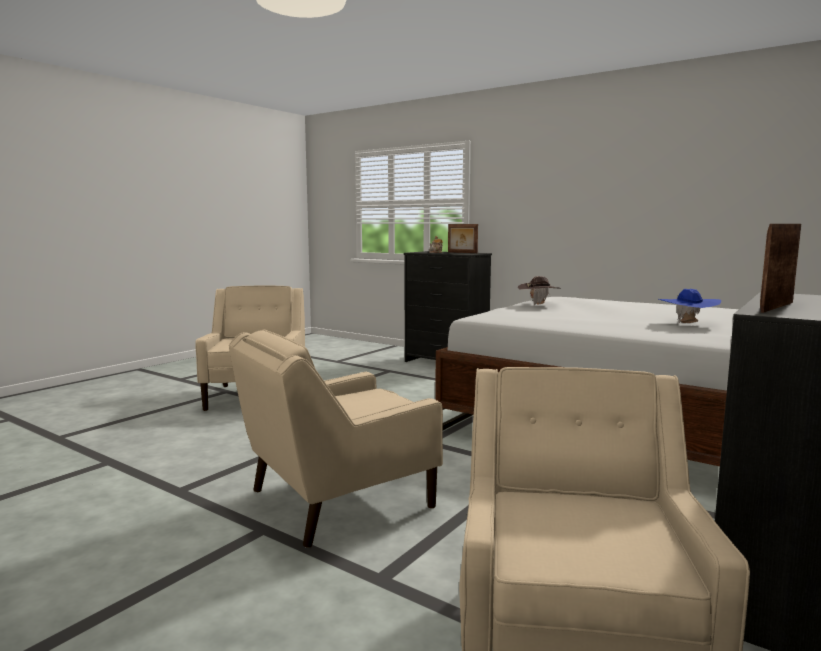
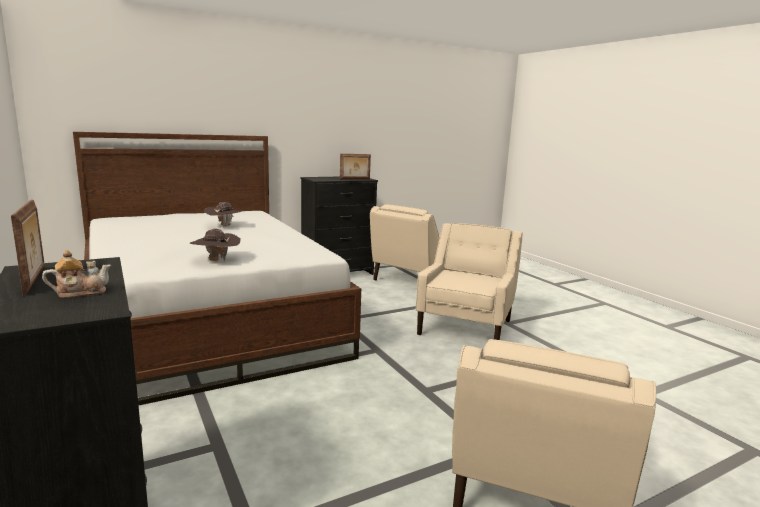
camera: 155 degrees left, 5 degrees up
(337, 500) = (466, 327): beige armchair -> beige armchair turned 60 degrees counterclockwise
(687, 324) = (224, 226): blue hat -> brown hat

